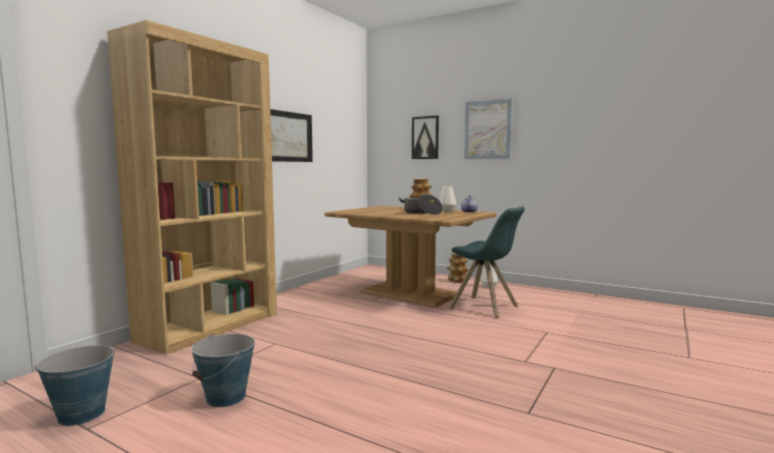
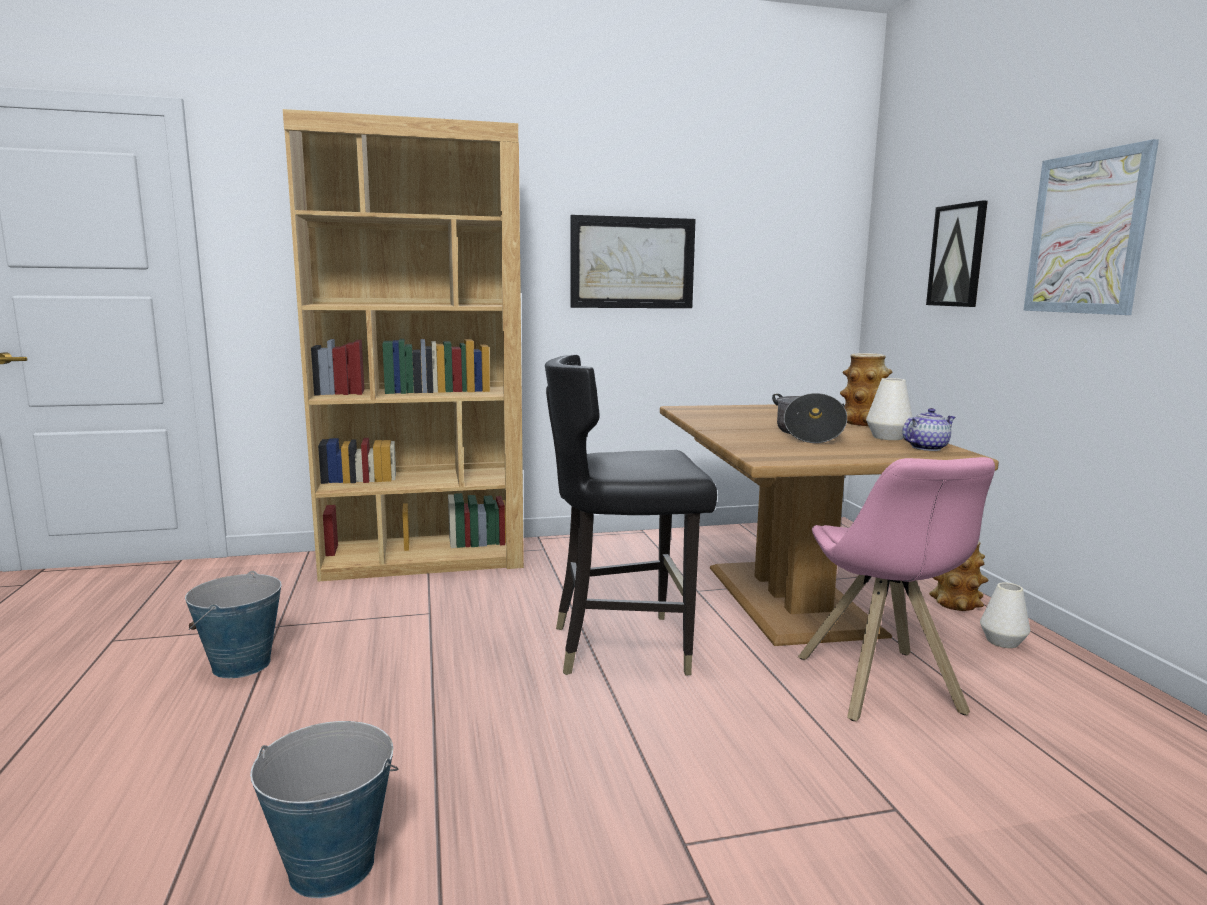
camera: 45 degrees right, 5 degrees up
(81, 414) = (139, 622): bucket -> bucket (331, 866)
(389, 324) = (623, 646): none -> black chair
(484, 307) = (880, 684): turquoise chair -> pink chair

